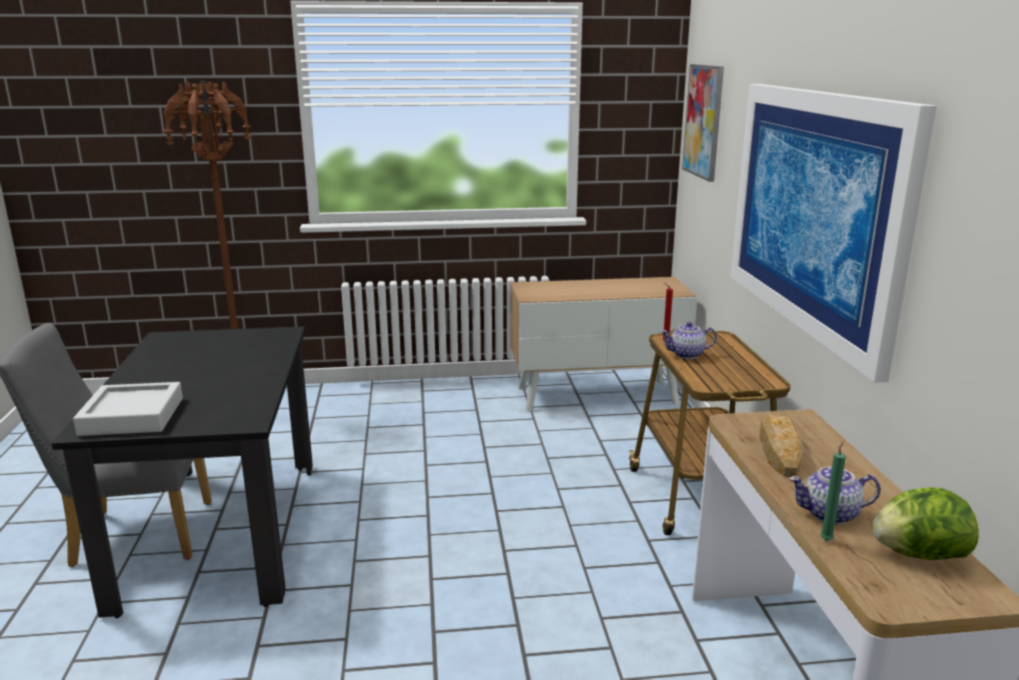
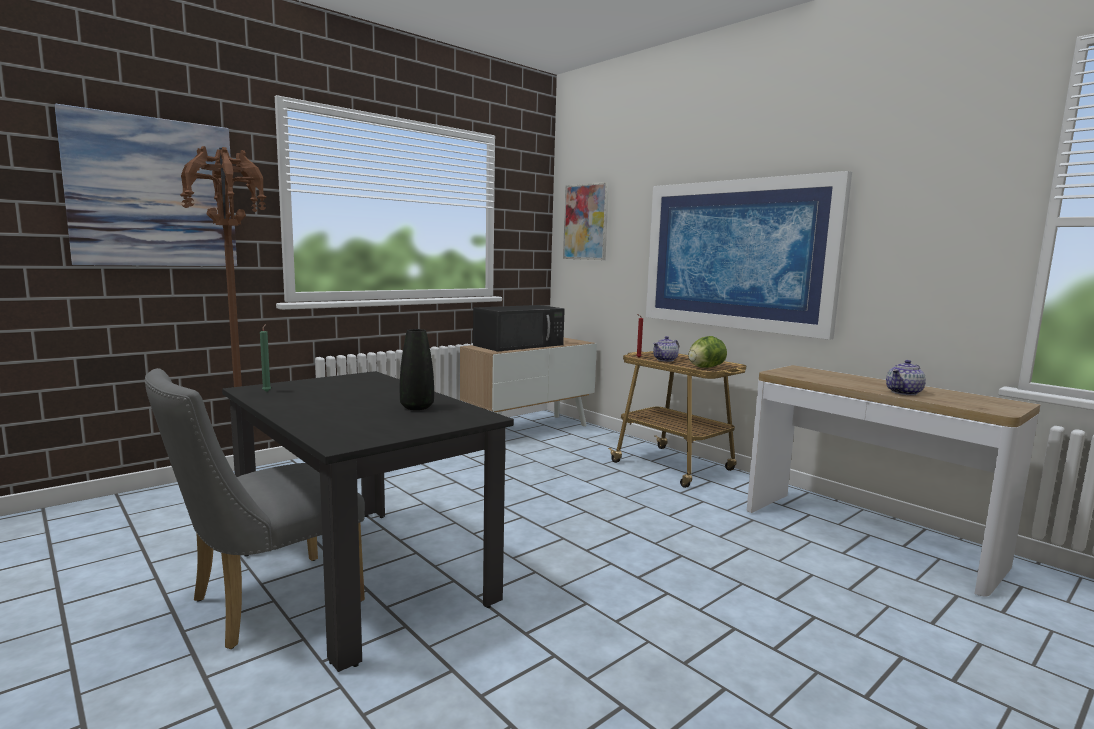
camera: 35 degrees left, 10 degrees down
(132, 416) = (365, 430): grey tray -> none
(179, 119) = (153, 193): none -> picture
(226, 393) = (417, 407): none -> black vase
(583, 289) = (519, 345): none -> black microwave
(779, 451) = (825, 378): bread -> none
(826, 539) = (927, 399): green candle -> green candle (267, 391)
(918, 554) = (966, 397): lettuce -> lettuce (705, 367)

